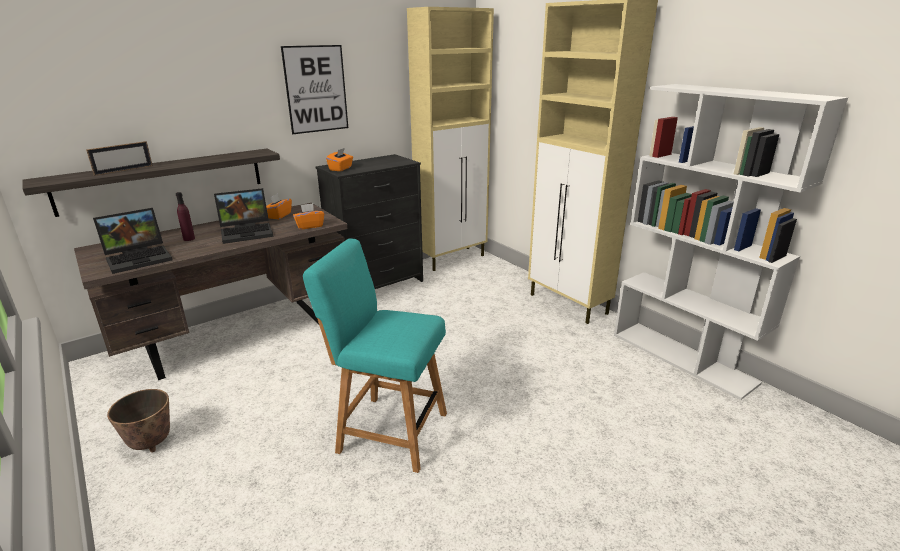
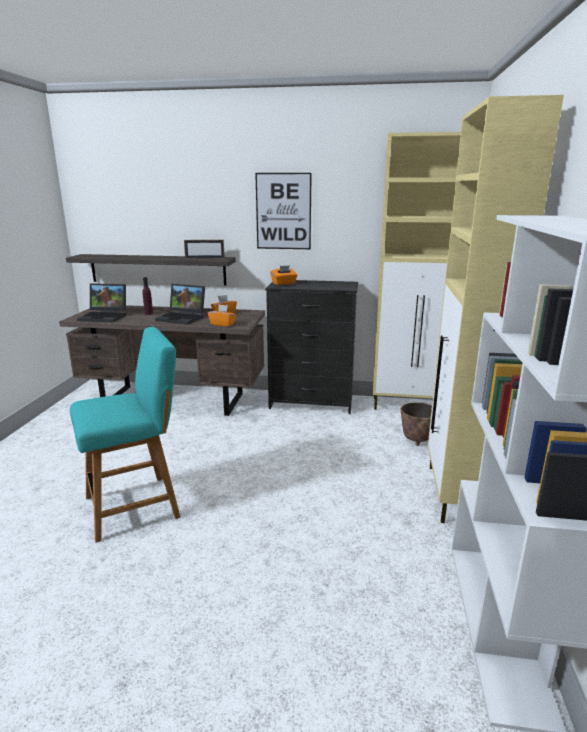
camera: 45 degrees right, 5 degrees down
(124, 170) = (126, 256): picture frame -> picture frame (204, 258)
(150, 443) = (44, 439): planter -> planter (416, 440)
(388, 431) = (137, 505): turquoise chair -> turquoise chair turned 90 degrees clockwise

